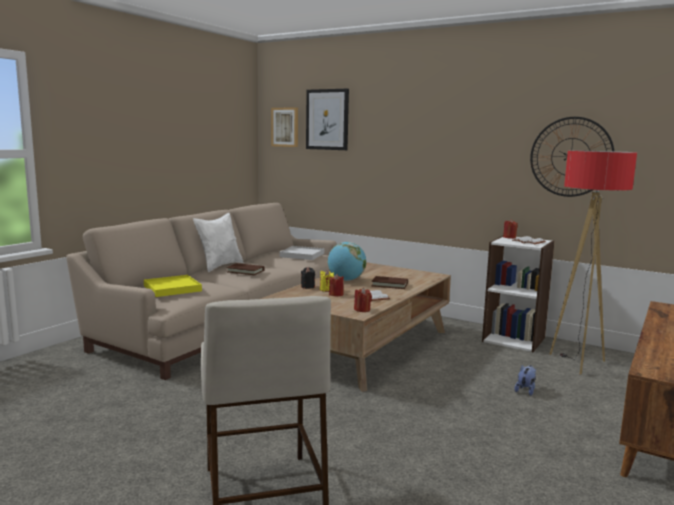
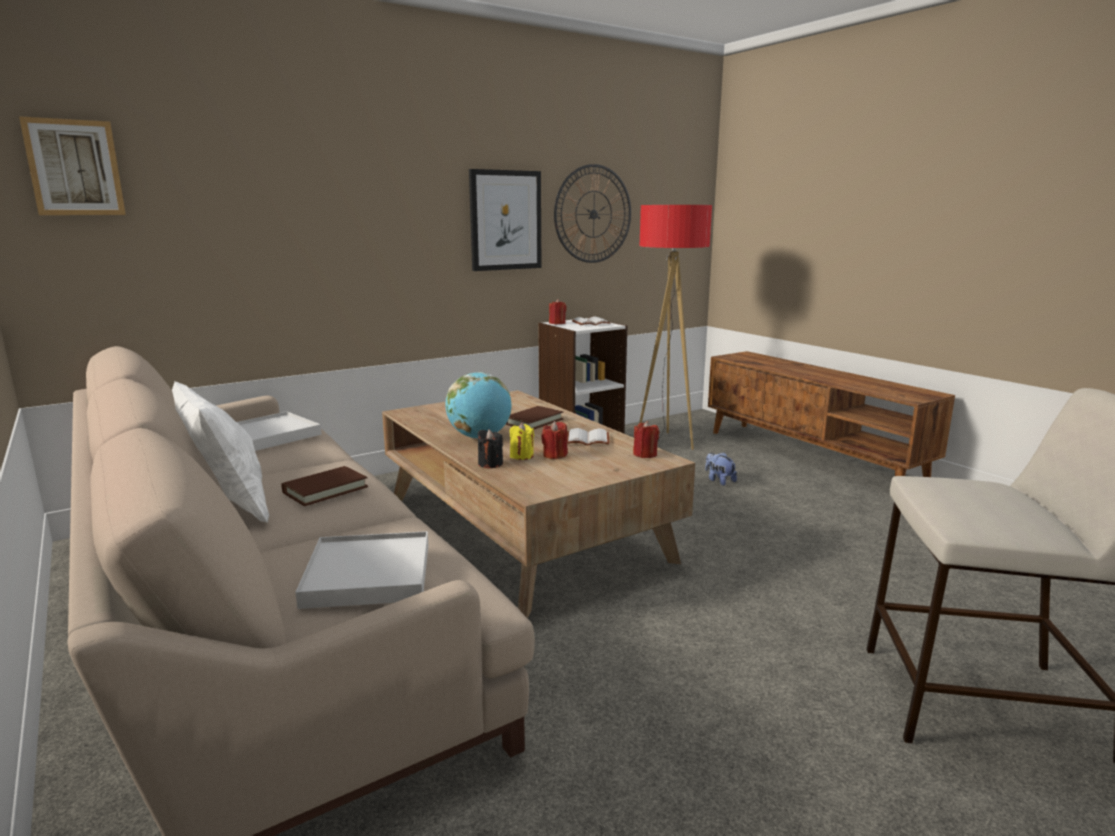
camera: 65 degrees left, 5 degrees up
(172, 288) = (369, 574): yellow tray -> white tray
(327, 119) = (203, 154): picture -> picture (505, 220)

